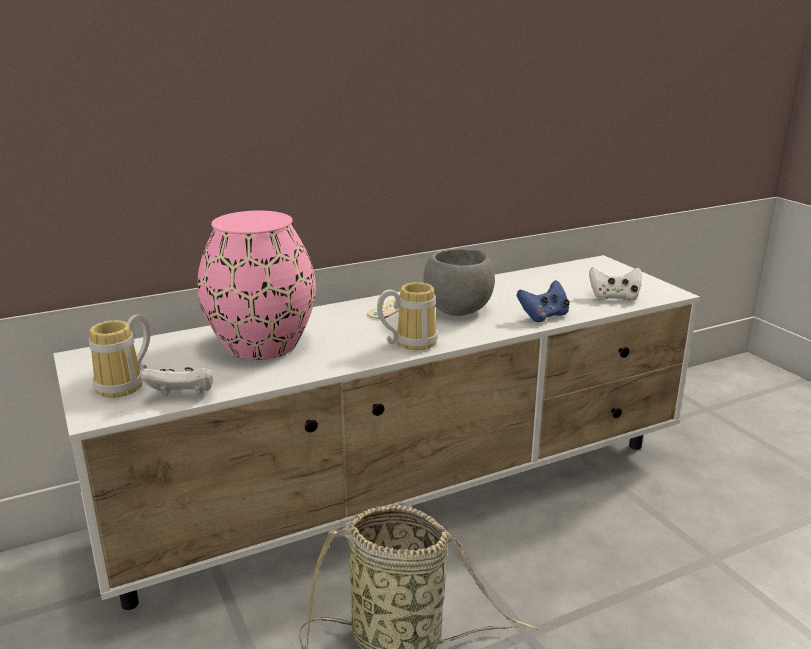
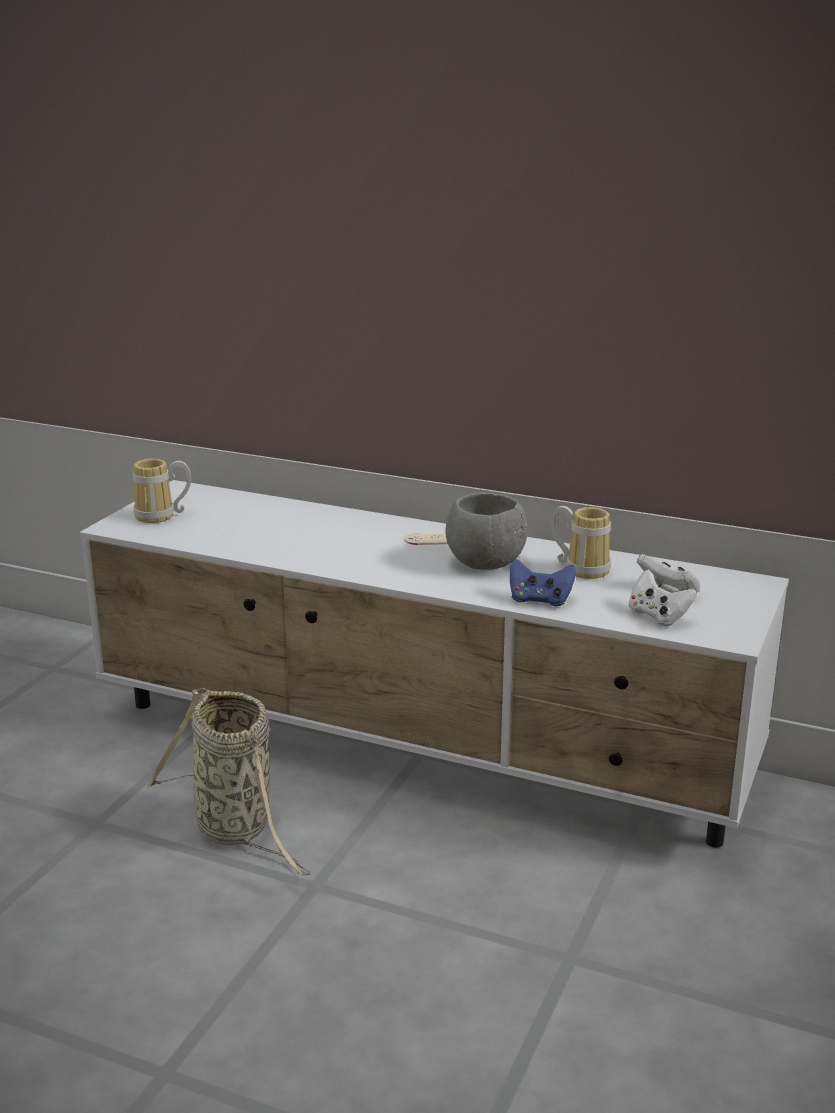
camera: 50 degrees right, 0 degrees up
(182, 396) = (170, 537): white game controller -> white game controller (669, 592)
(262, 344) = (288, 526): pink vase -> none
(409, 342) = (380, 569): mug -> mug (582, 568)

